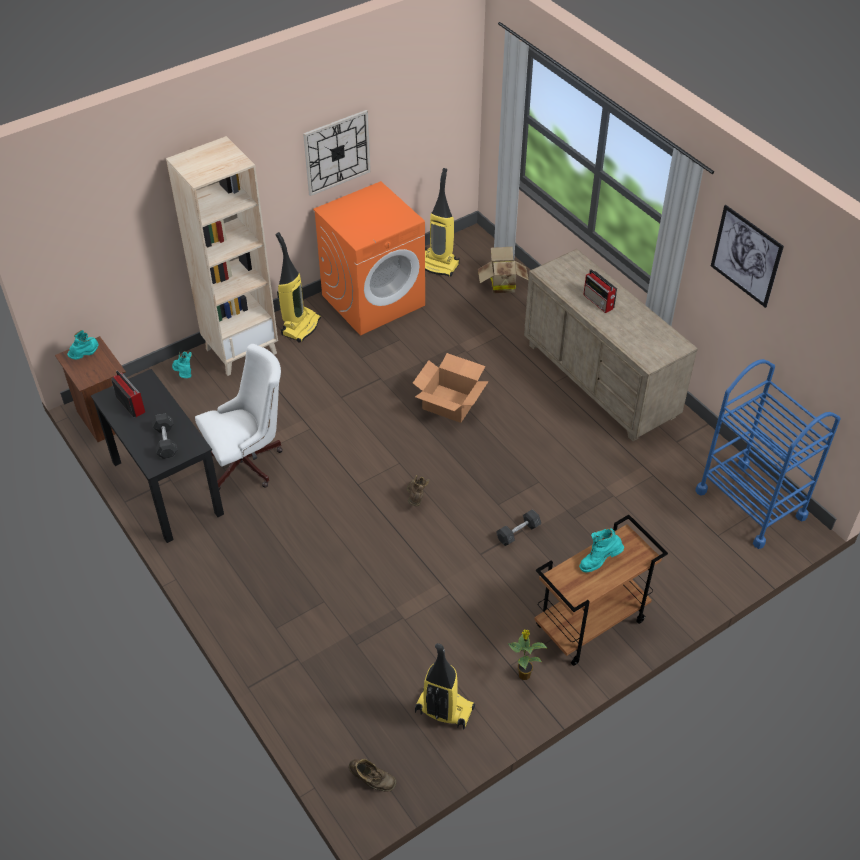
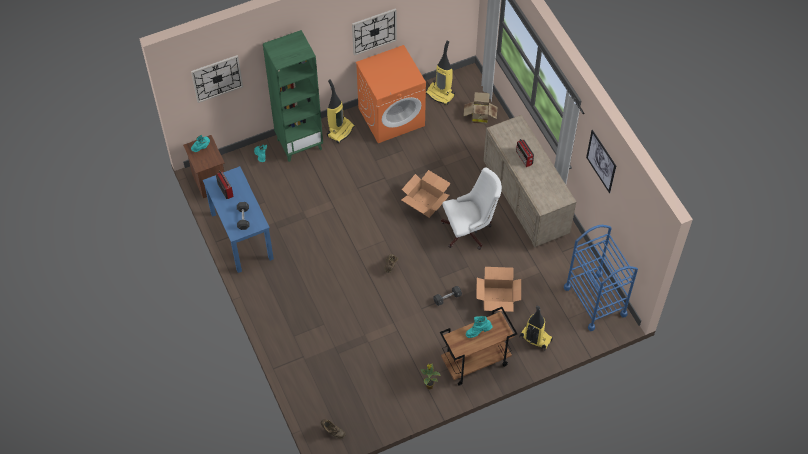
camera: 10 degrees right, 10 degrees up
(97, 228) = (217, 78): none -> wall clock
(166, 487) = (241, 235): black desk -> blue desk
(241, 350) = (299, 144): beige bookcase -> green bookcase
(248, 462) = (293, 226): white office chair -> white office chair (469, 230)
(443, 710) = (379, 399): vacuum cleaner -> vacuum cleaner (535, 338)
(598, 522) = (498, 299): none -> cardboard box

